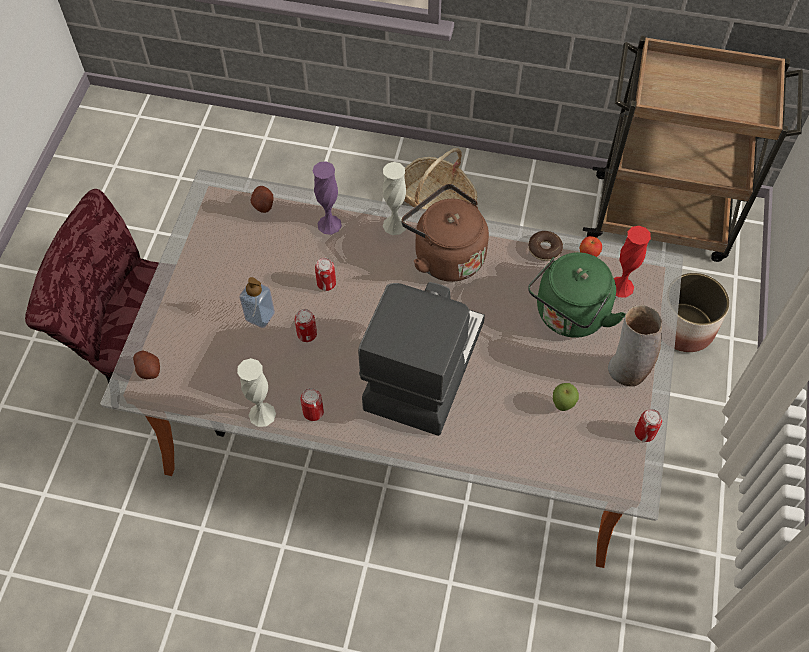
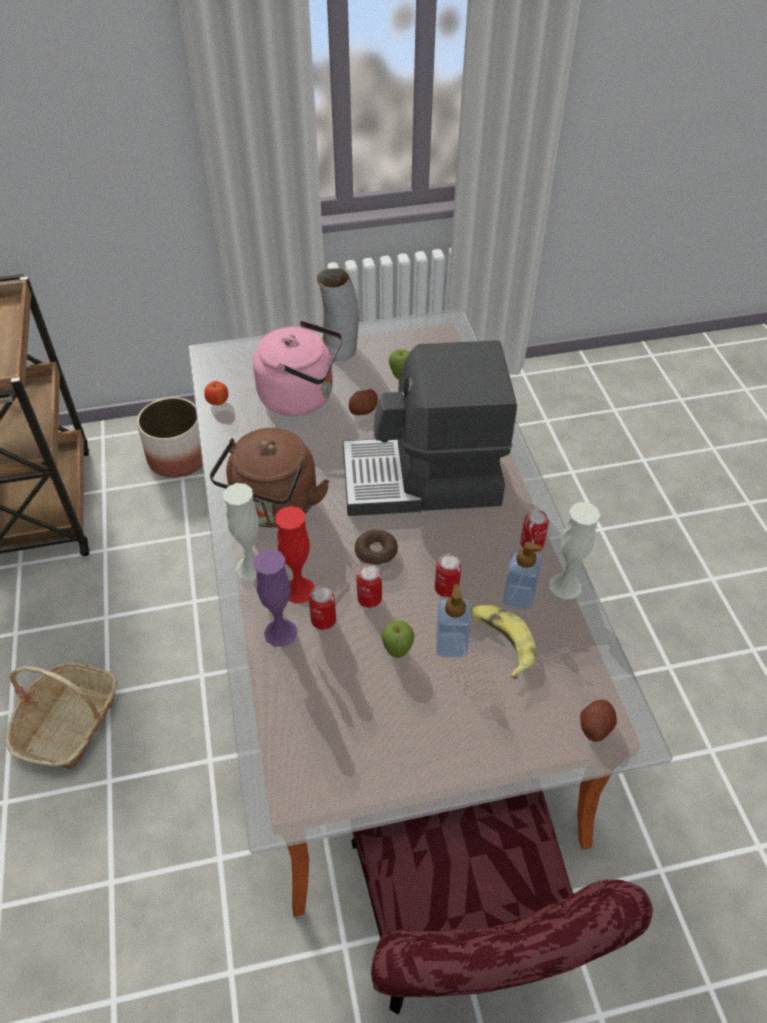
camera: 115 degrees left, 10 degrees down
(243, 347) = (501, 642): none -> banana
(263, 205) = (282, 723): potato -> potato (363, 410)
(272, 377) = (518, 597): none -> soap dispenser
(274, 283) = (397, 652): none -> apple
(544, 249) = (227, 434): donut -> donut (376, 553)
(569, 316) = (301, 397): green kettle -> pink kettle
(621, 287) = (248, 373): red vase -> red vase (299, 590)
(644, 433) = (394, 328): can -> can (323, 620)

